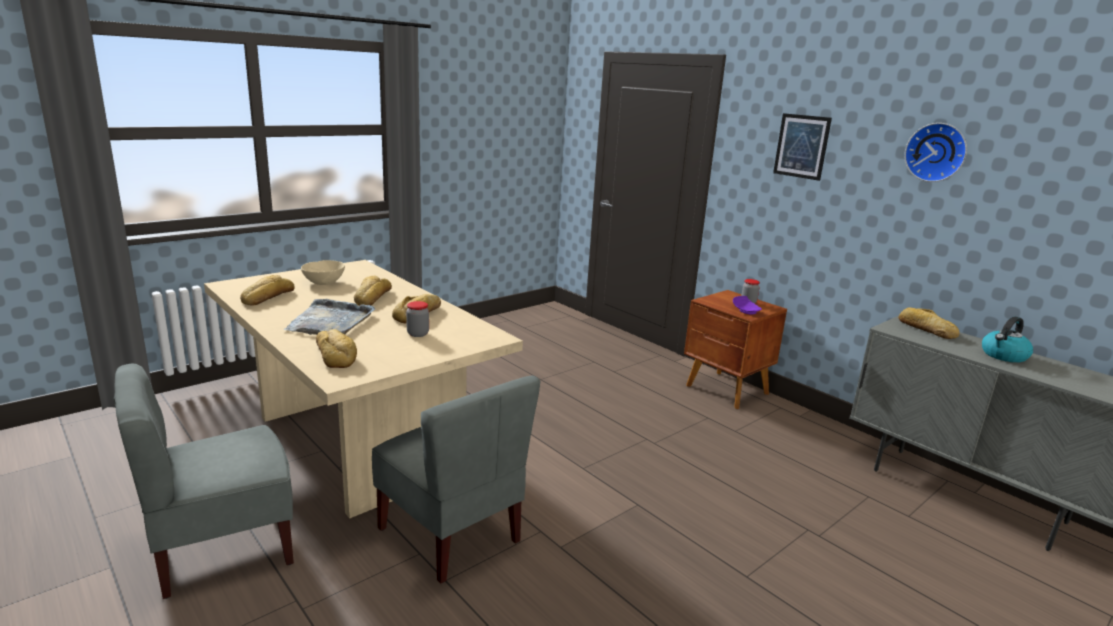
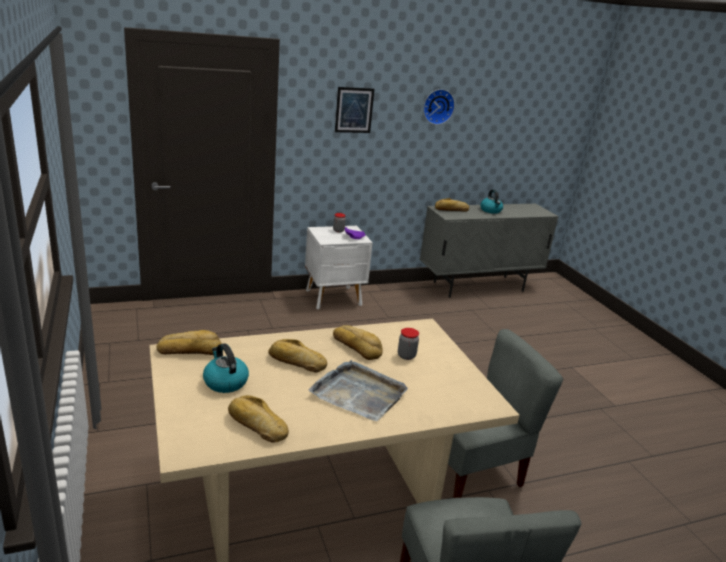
camera: 70 degrees left, 5 degrees up
(324, 282) = (225, 382): beige bowl -> kettle
(336, 354) = (443, 400): bread -> bread (190, 350)
(727, 390) = (334, 298): brown nightstand -> white nightstand

